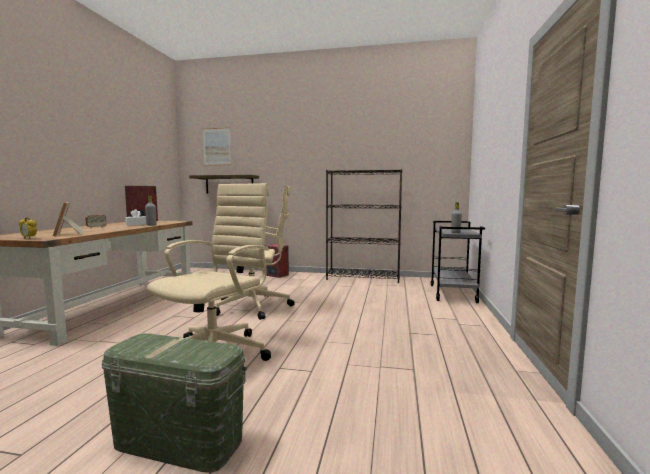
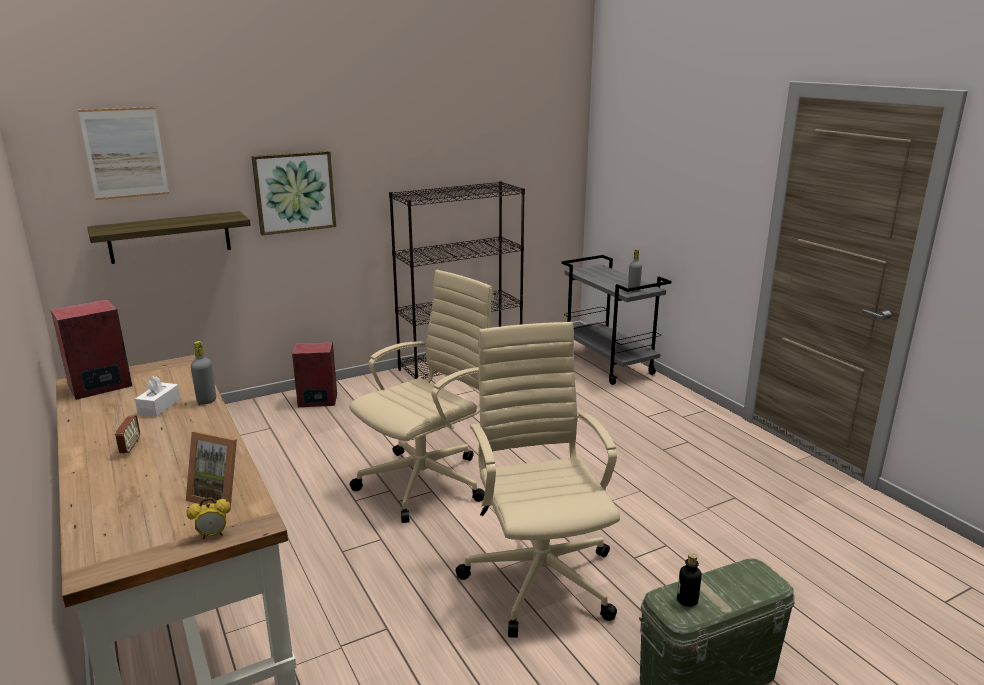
camera: 40 degrees left, 15 degrees up
(146, 343) = (687, 600): none -> bottle
(284, 168) = (294, 192): none -> picture

